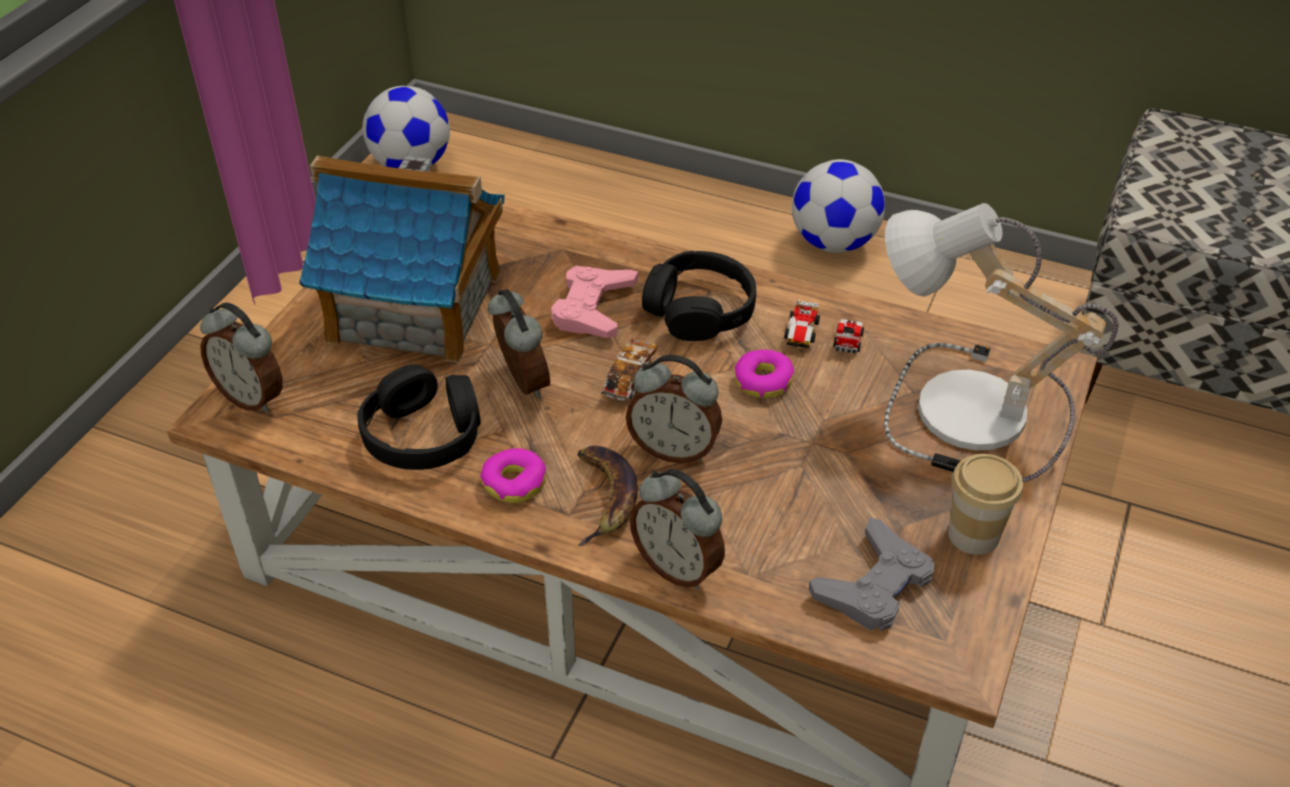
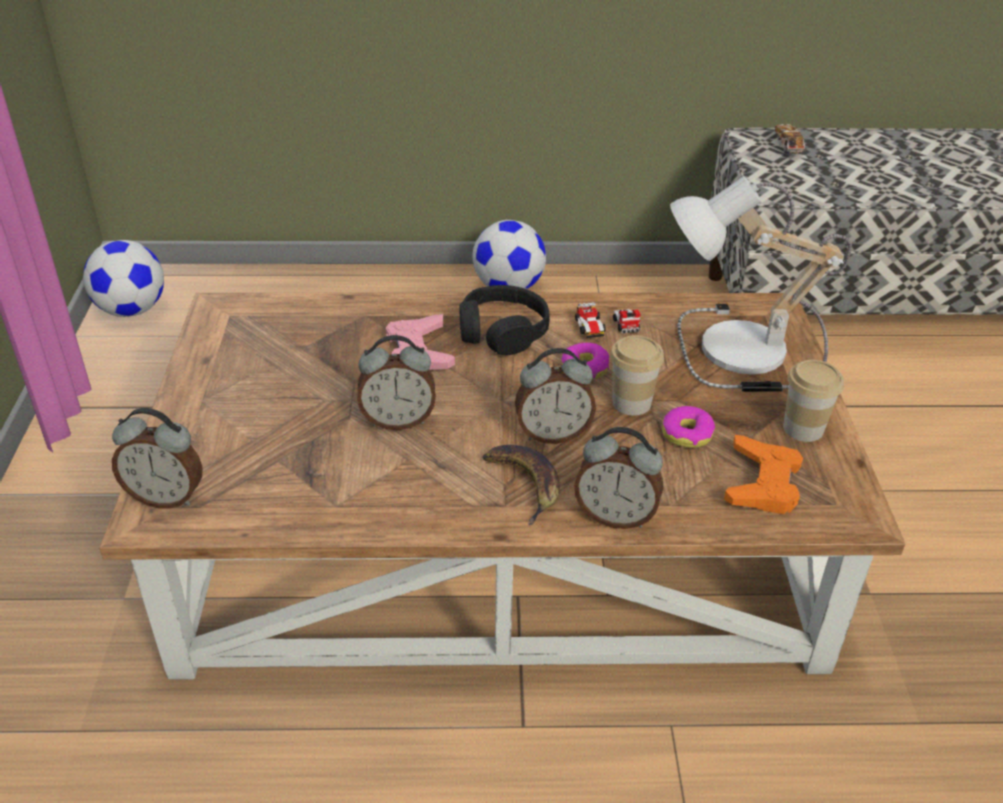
camera: 25 degrees left, 5 degrees down
(416, 307) = (269, 388): toy house -> none
(423, 434) = (342, 482): black headphones -> none
(515, 483) = (445, 495): donut -> donut (687, 433)
(521, 383) = (398, 421): alarm clock -> alarm clock turned 135 degrees clockwise
(630, 379) = (483, 394): toy car -> toy car (788, 146)
(788, 439) = (631, 403): none -> cup
(874, 584) = (762, 483): grey game controller -> orange game controller

